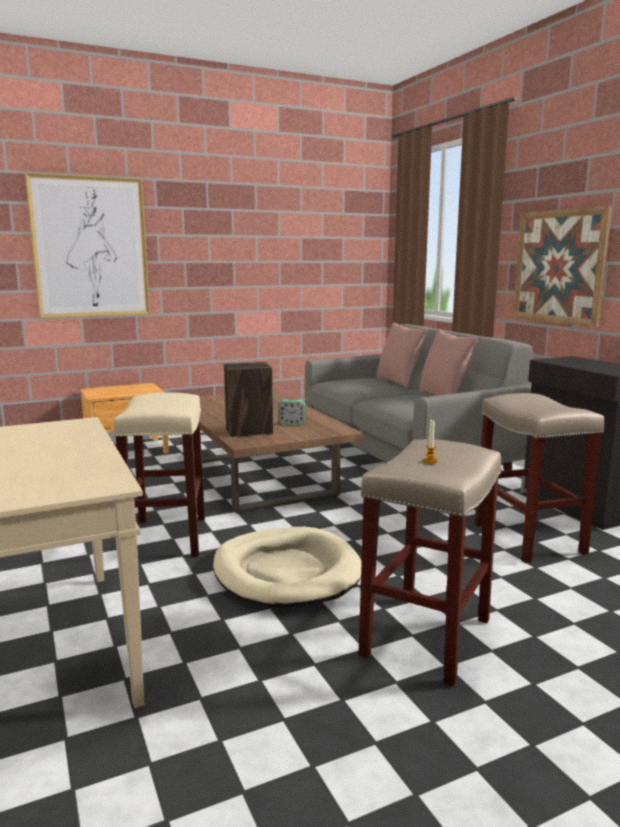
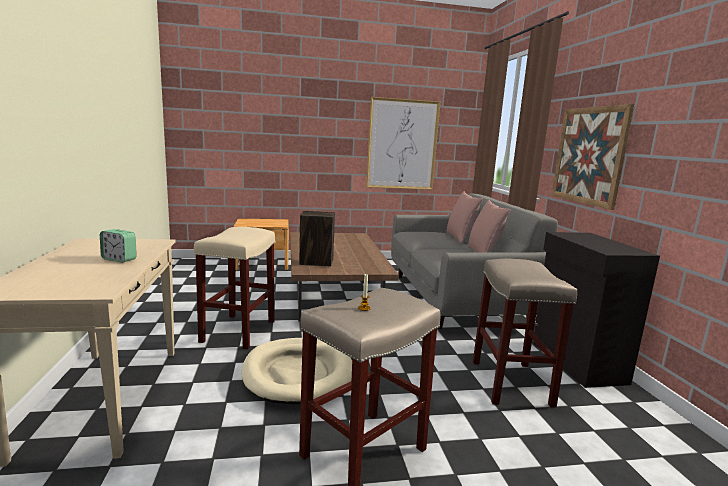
camera: 15 degrees right, 0 degrees up
(90, 247) = (252, 123): picture -> picture (402, 144)
(292, 424) = (353, 260): alarm clock -> alarm clock (119, 259)

